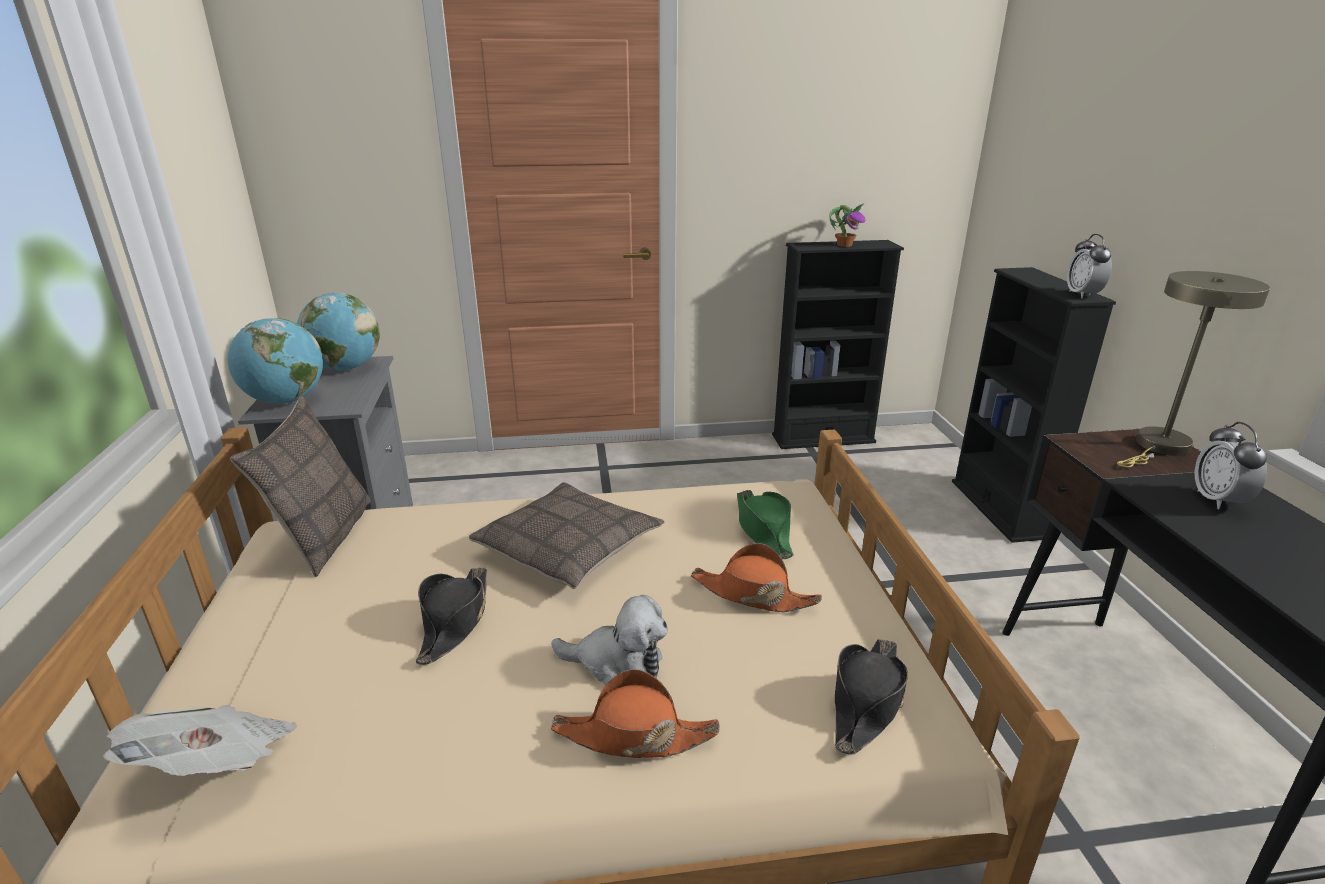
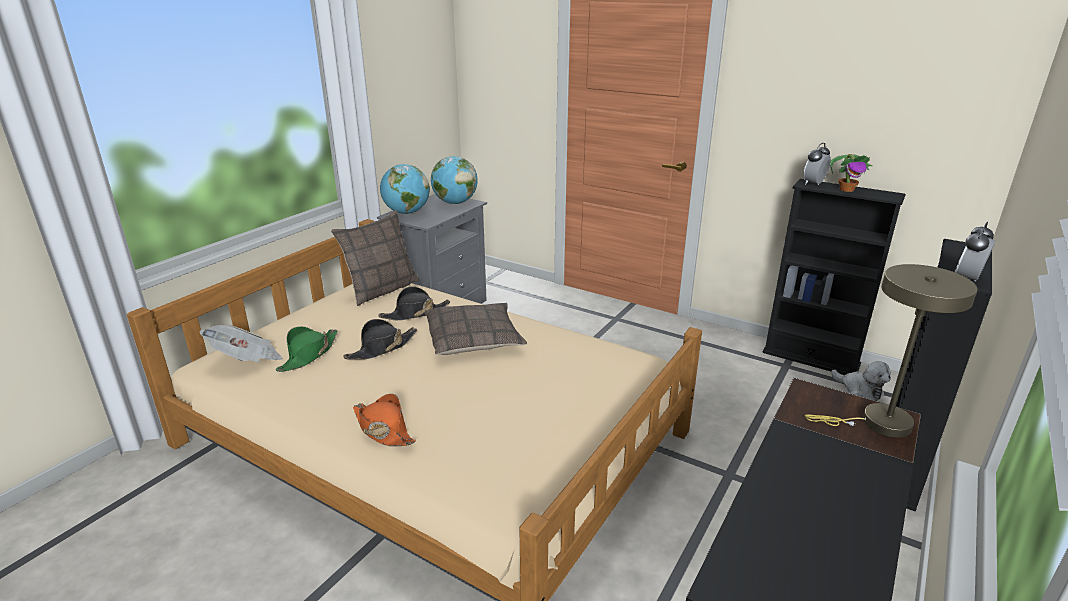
camera: 40 degrees right, 0 degrees up
(617, 663) = (418, 399): plush toy -> plush toy (860, 390)
(753, 594) = (528, 402): orange hat -> none
(763, 530) = (588, 375): green hat -> green hat (309, 355)
(866, 702) = (503, 478): black hat -> black hat (415, 313)
(1218, 500) = (838, 470): alarm clock -> alarm clock (813, 184)

